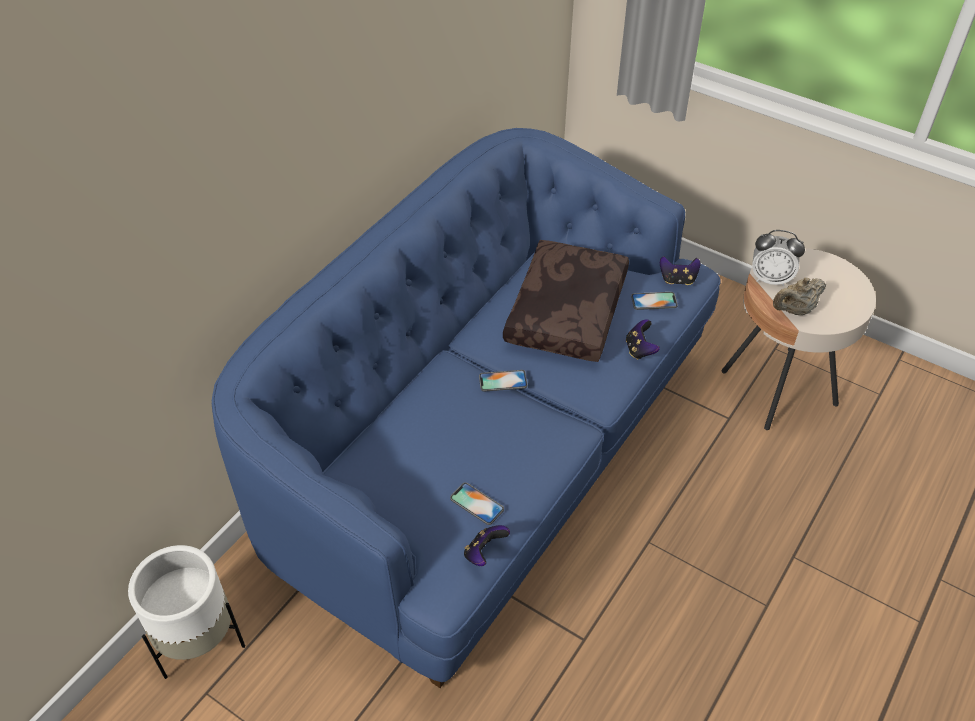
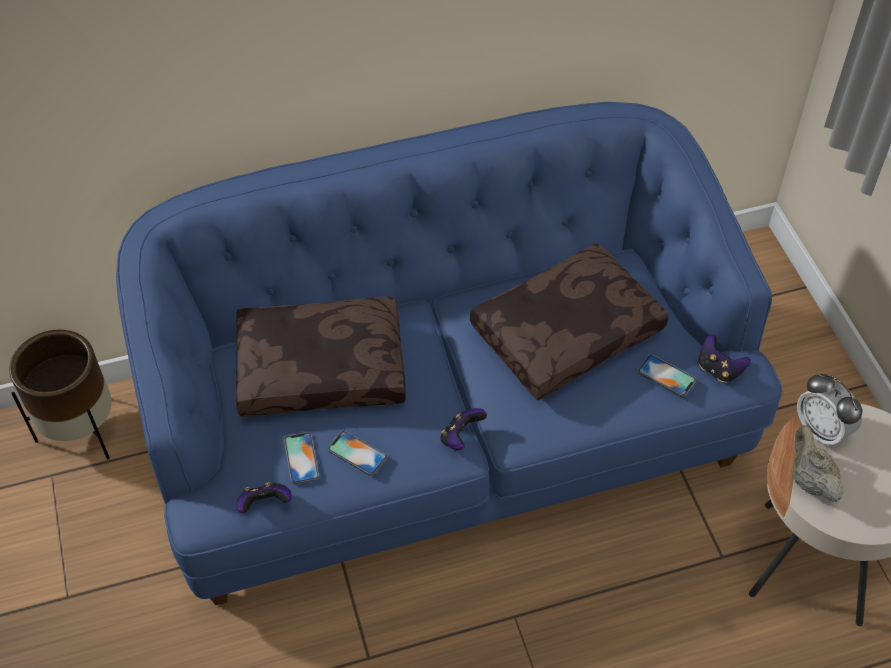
camera: 40 degrees right, 5 degrees up
(200, 641) = (82, 431): white planter -> brown planter
(424, 434) = (323, 367): none -> brown pillow
(503, 381) = (441, 362): phone -> phone (357, 453)
(640, 350) = (598, 416): game controller -> game controller (461, 437)
(795, 310) = (810, 480): beige teapot -> beige teapot turned 60 degrees clockwise

